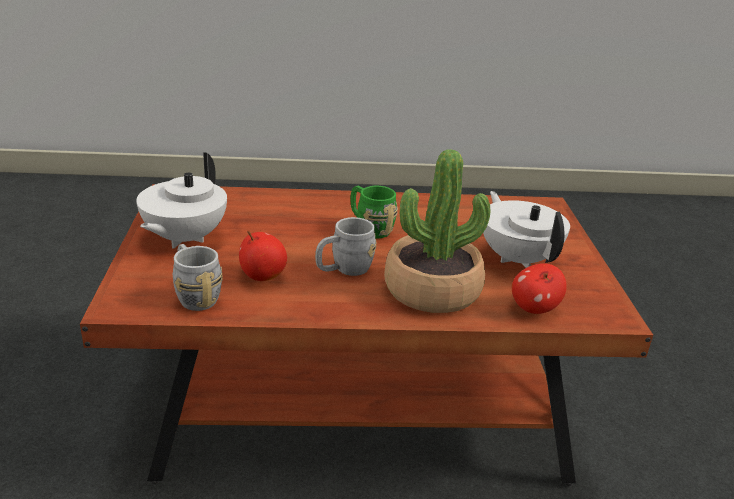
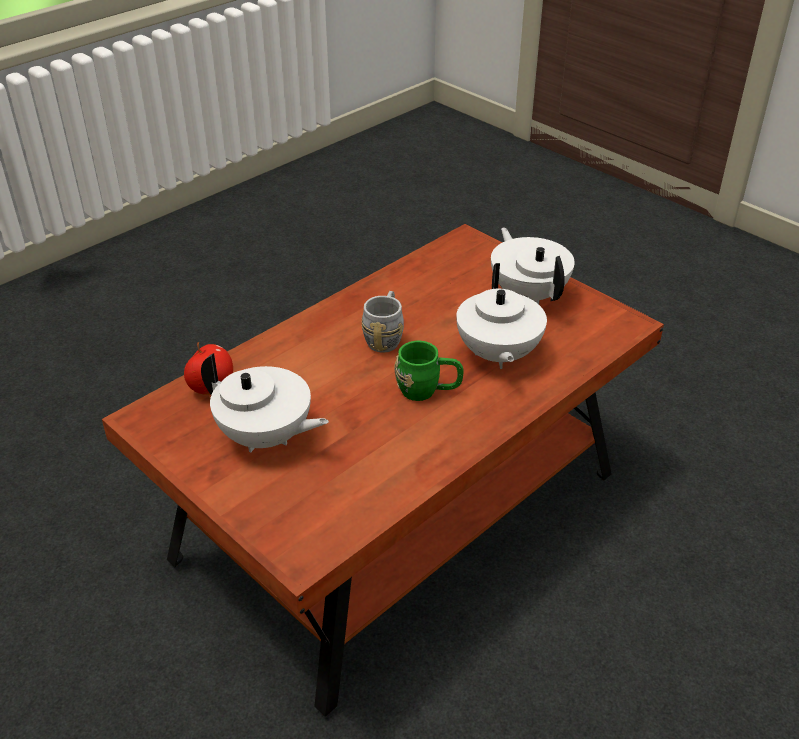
camera: 140 degrees right, 10 degrees up
(195, 295) = (441, 266): grey mug -> none
(262, 276) = (428, 300): apple -> none
(288, 221) = (497, 355): none -> white teapot
(432, 290) = (302, 358): potted plant -> none

